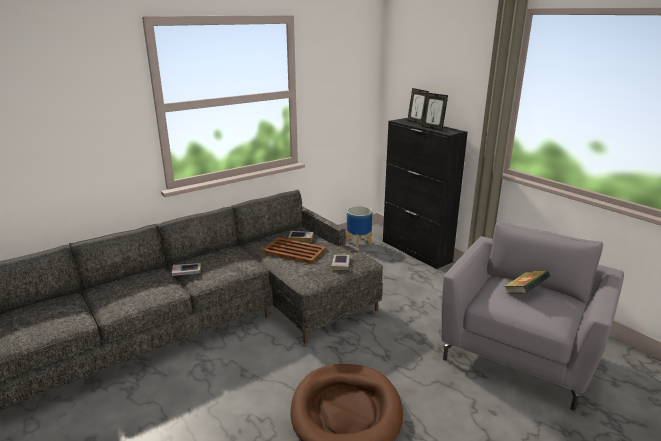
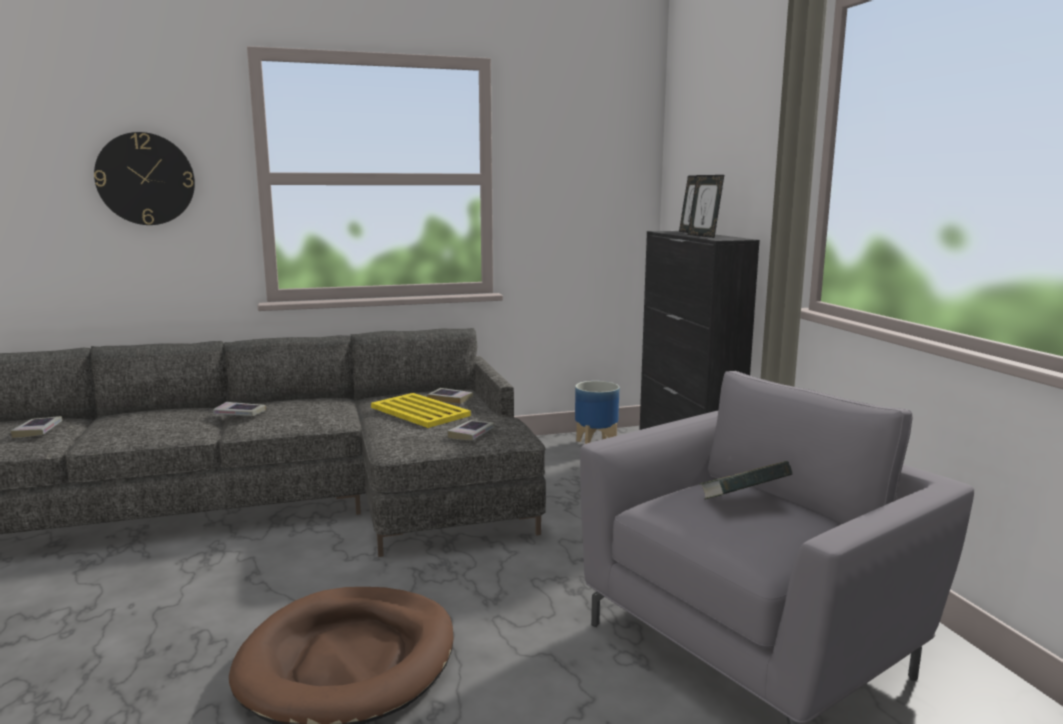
camera: 20 degrees right, 10 degrees down
(62, 311) = (38, 430): none -> book
(80, 117) = (145, 179): none -> wall clock
(293, 251) = (419, 411): brown tray -> yellow tray

